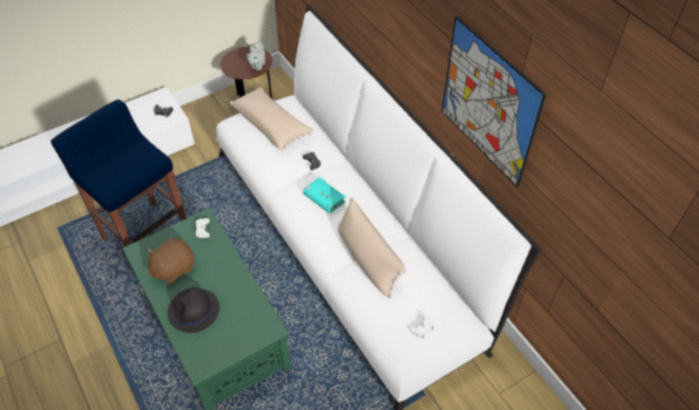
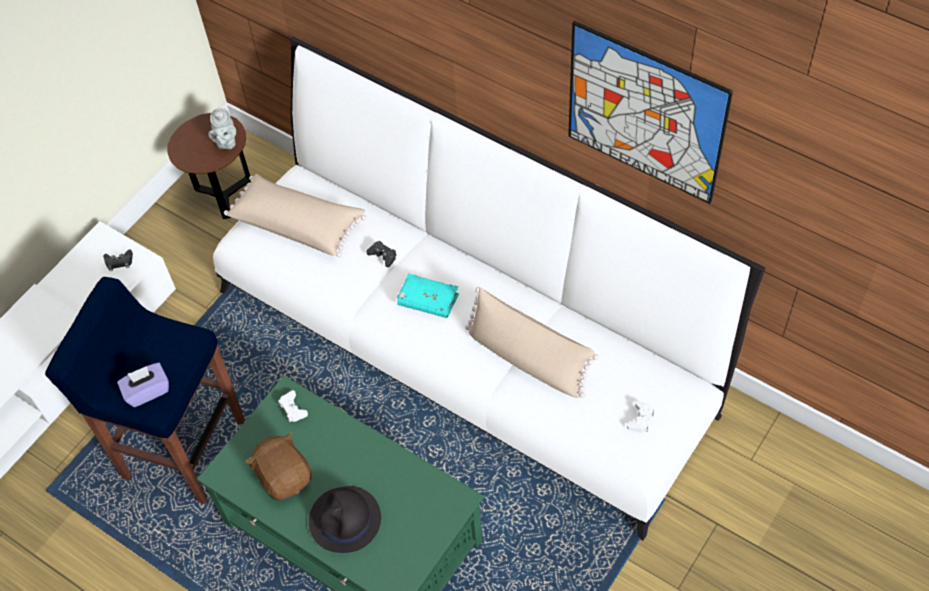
camera: 20 degrees left, 5 degrees up
(111, 178) = (147, 391): none -> purple tissue box
(173, 268) = (284, 476): brown plush toy -> brown plush toy turned 120 degrees clockwise

